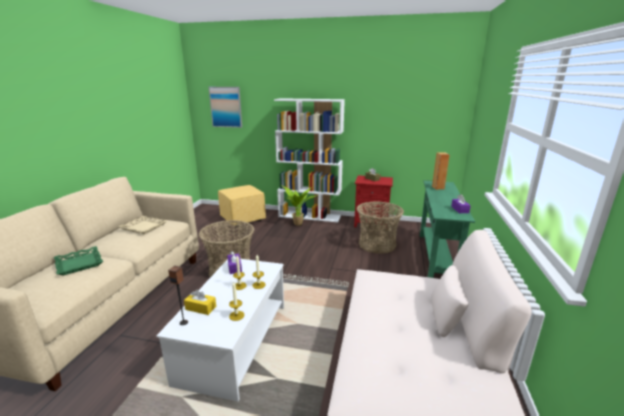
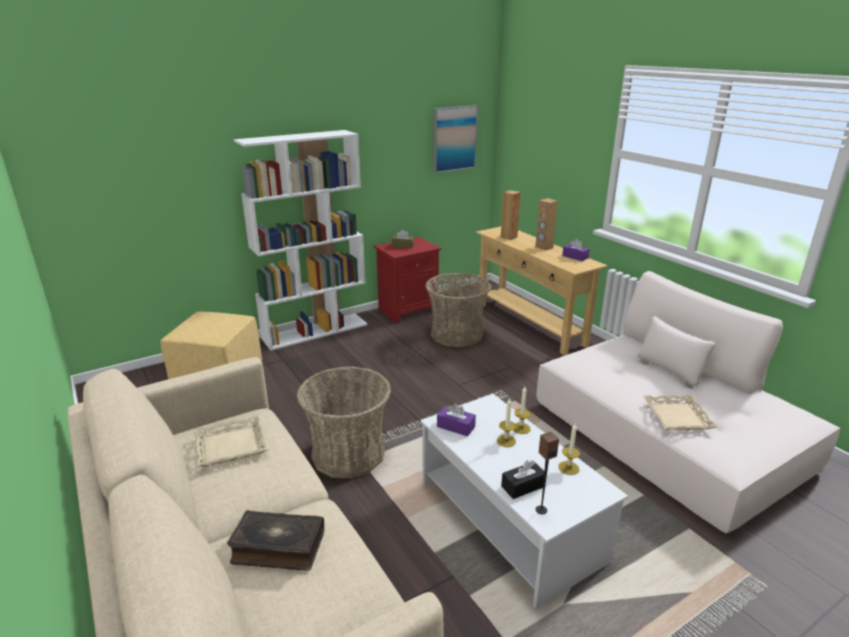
camera: 45 degrees left, 5 degrees up
(79, 264) = (278, 548): green tray -> book
(201, 308) = (523, 486): yellow tissue box -> black tissue box
(226, 107) = (114, 169): picture -> picture (454, 139)
(298, 225) = (321, 350): potted plant -> none
(376, 342) = (678, 417): none -> beige tray
(436, 258) = (530, 324): green console table -> beige console table
(449, 199) = (544, 247): none -> brown speaker

